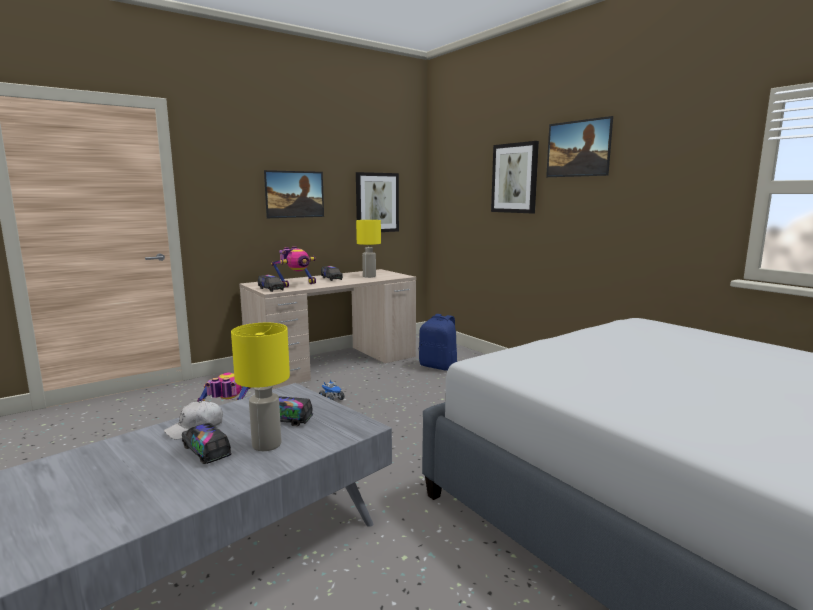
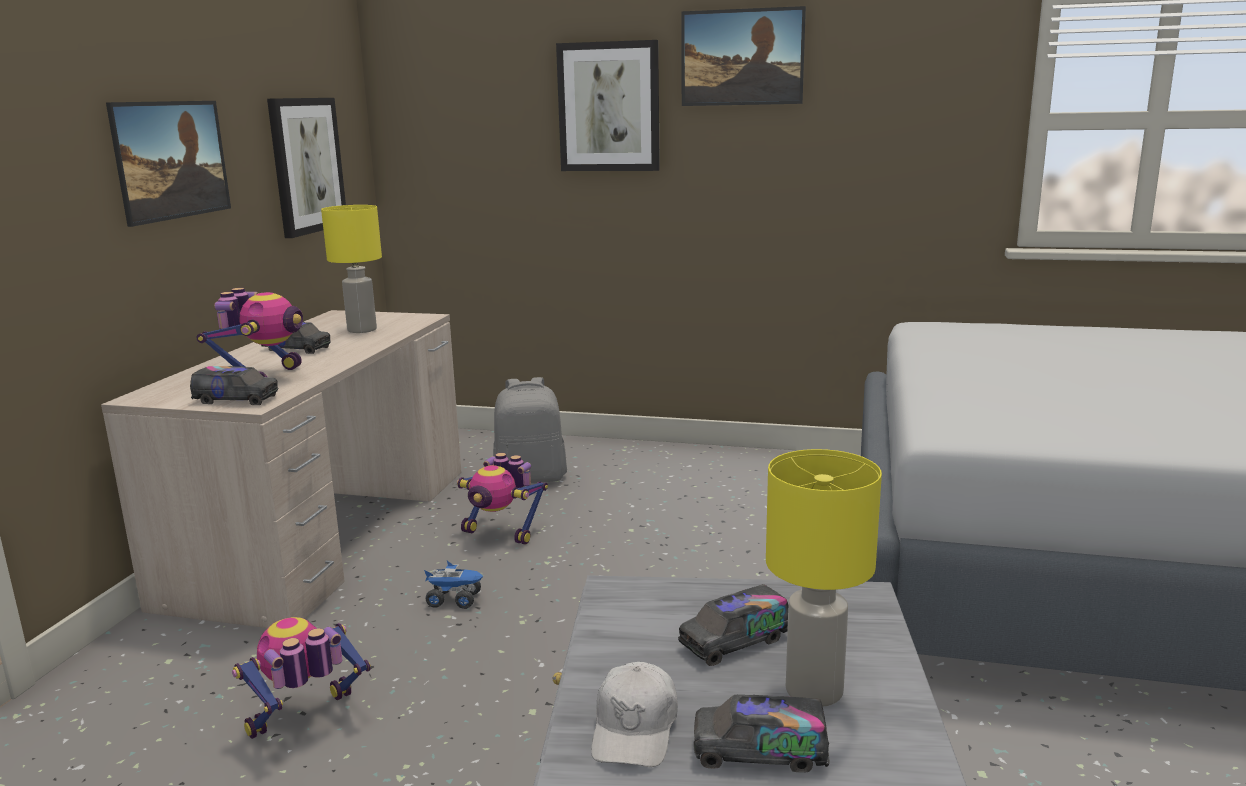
camera: 40 degrees left, 5 degrees up
(389, 382) = (502, 533): none -> toy robot
(439, 366) = (531, 478): blue backpack -> grey backpack

